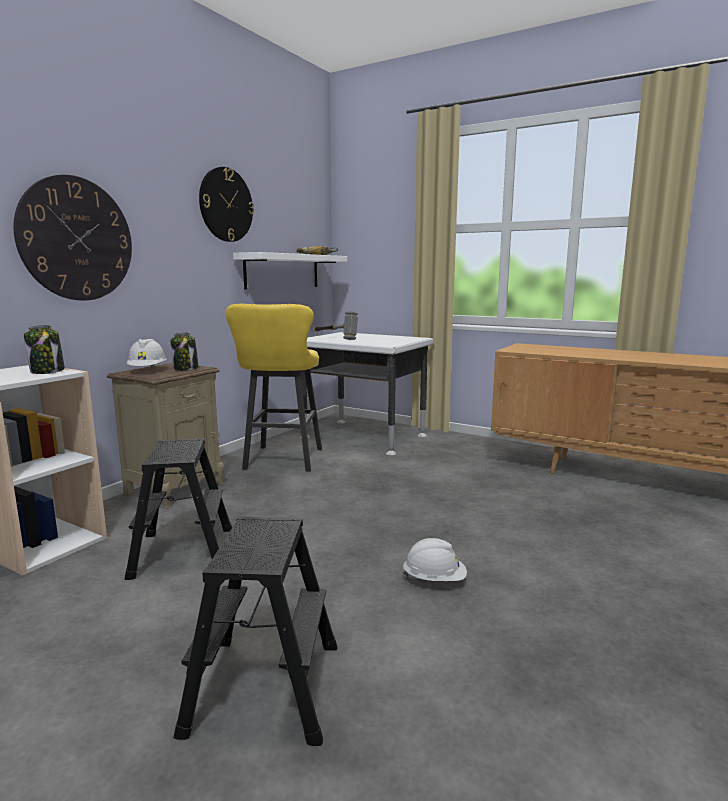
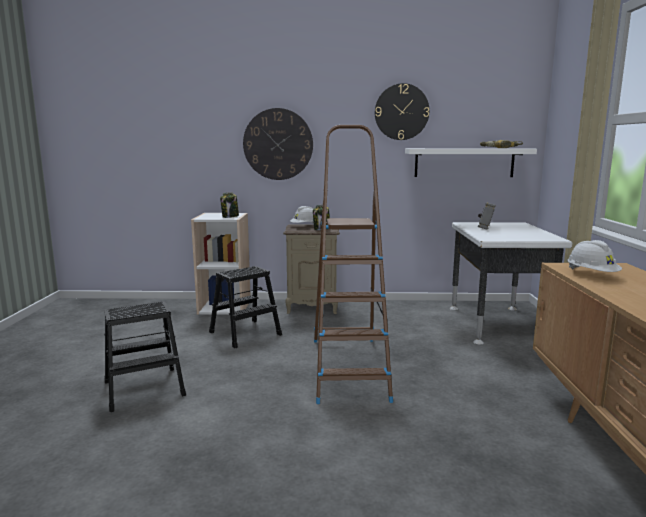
camera: 60 degrees right, 0 degrees up
(281, 462) = (394, 316): yellow stool -> none
(377, 518) = (348, 367): none -> brown step ladder
(434, 580) = (280, 406): white hard hat -> white hard hat (592, 274)

